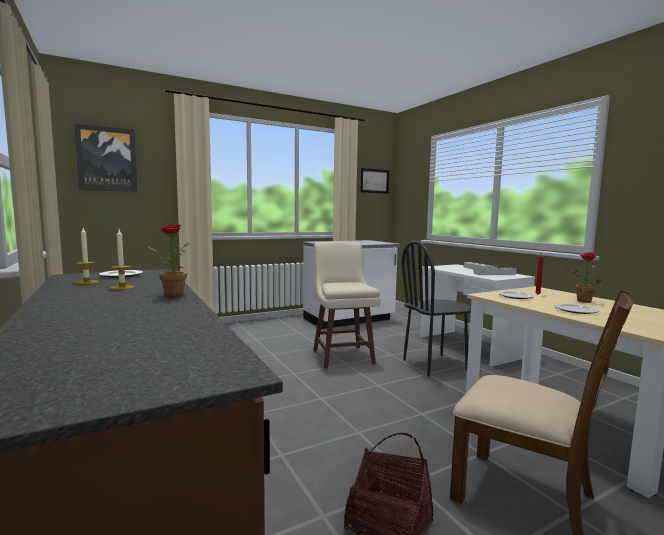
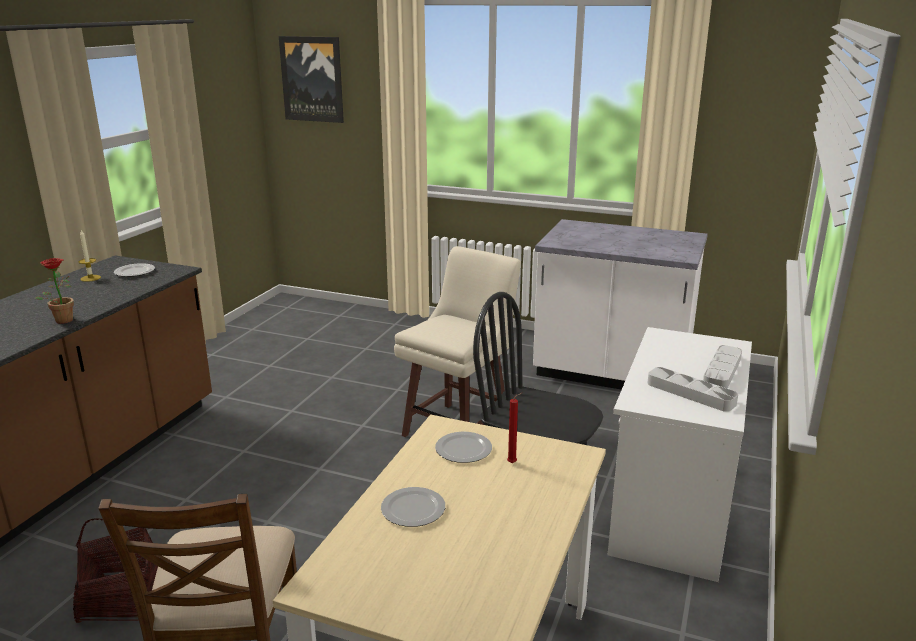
camera: 50 degrees right, 15 degrees up
(122, 287) = (80, 295): candle -> none
(374, 181) = (759, 104): picture -> none
(581, 301) = (508, 505): potted plant -> none

